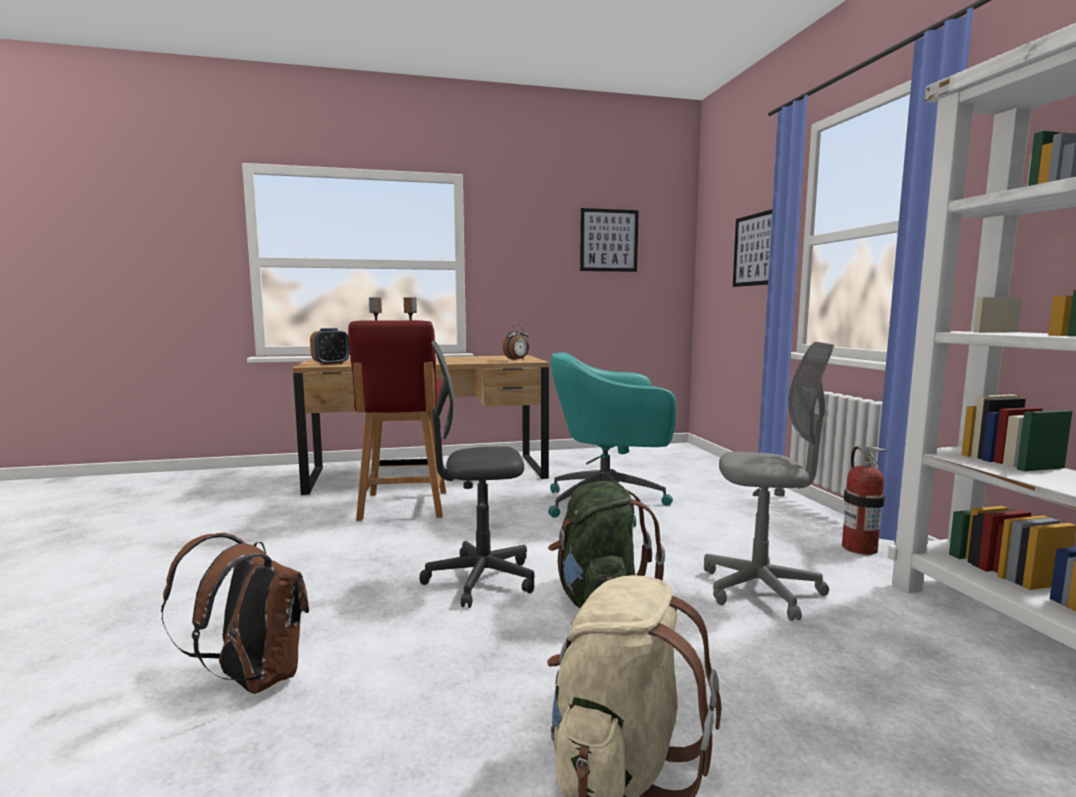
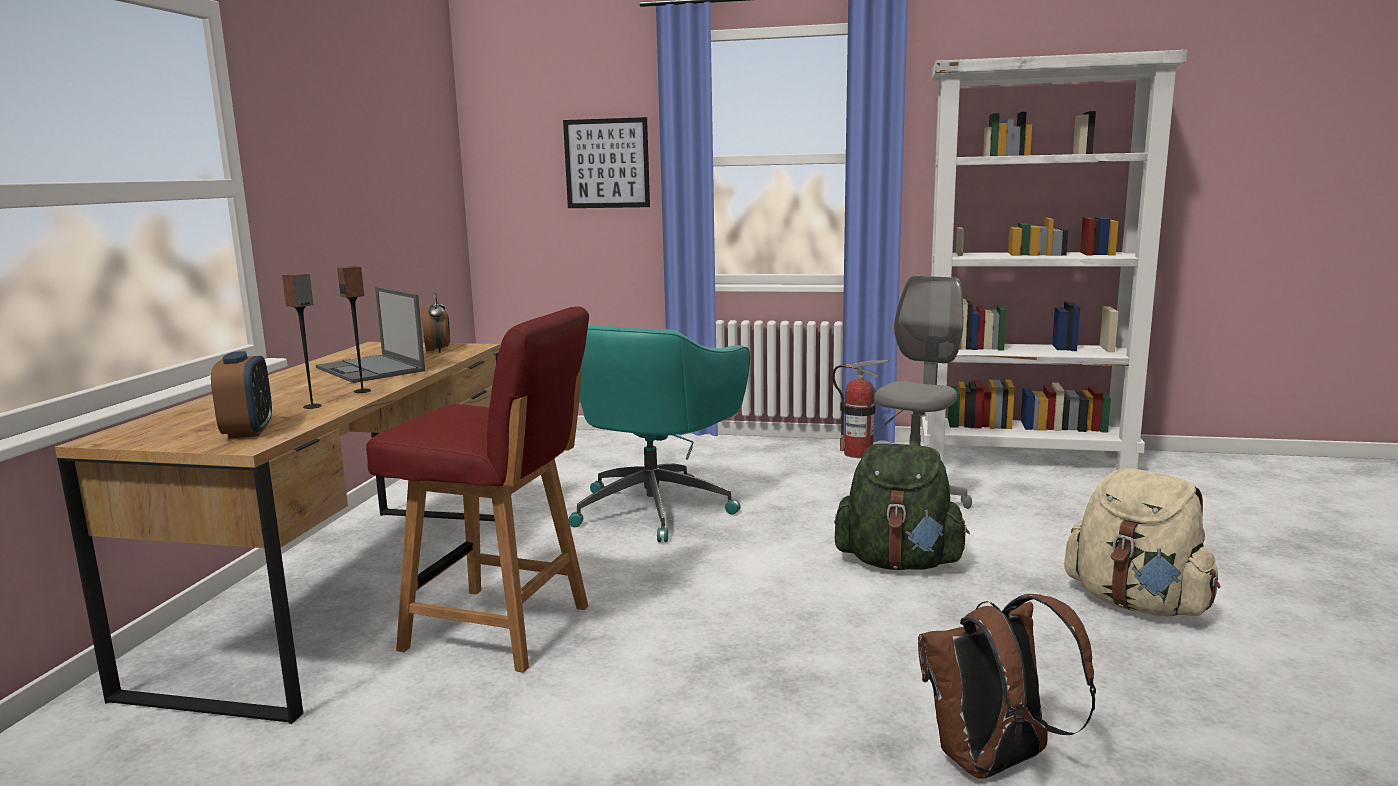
camera: 65 degrees left, 5 degrees up
(460, 360) = (371, 369): none -> laptop
(480, 579) = (815, 609): grey office chair -> none
(609, 240) = (393, 138): picture -> none

